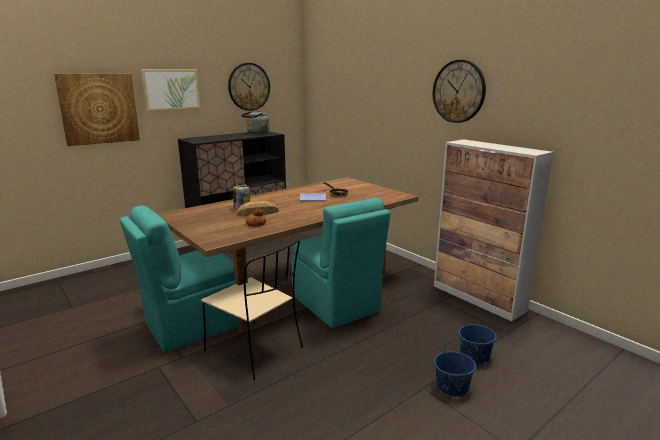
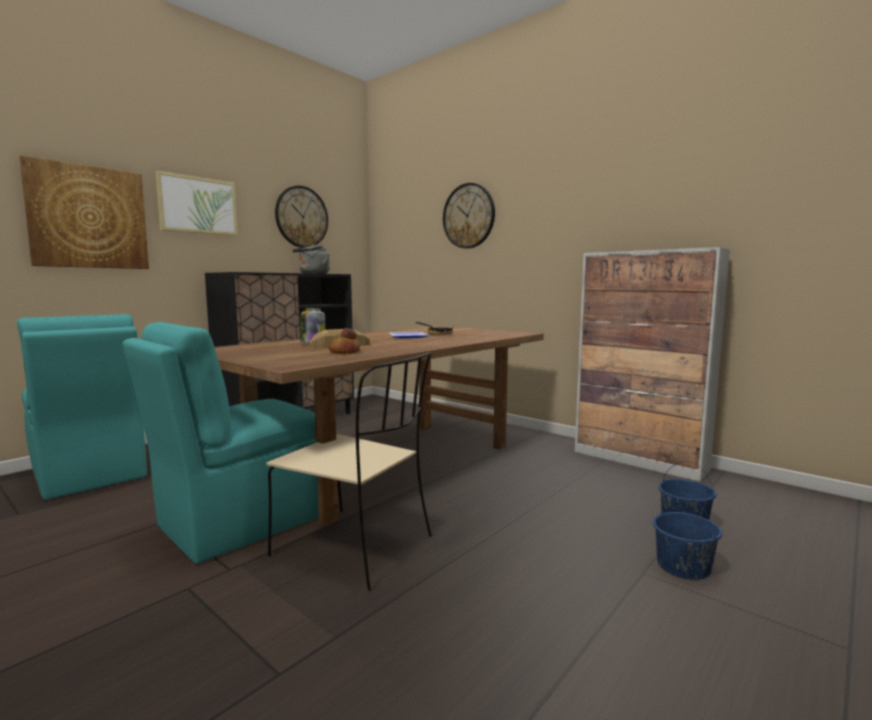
camera: 10 degrees left, 10 degrees down
(336, 305) = (456, 480): turquoise chair -> turquoise chair (89, 474)
(458, 91) = (587, 198): wall clock -> wall clock (468, 216)

